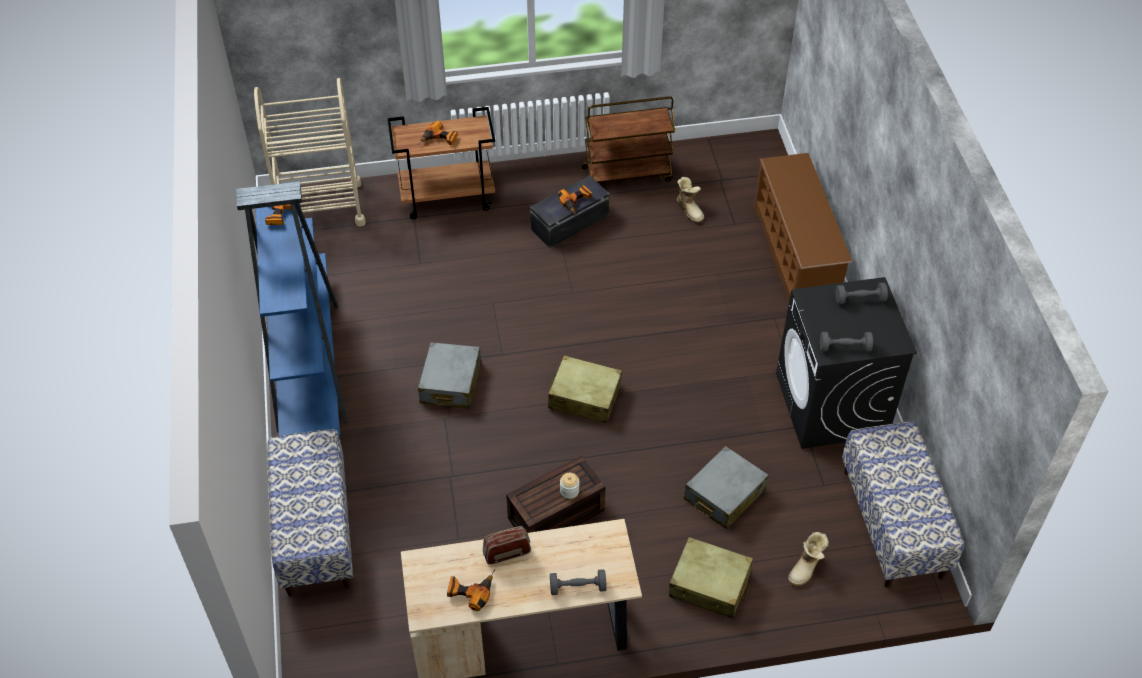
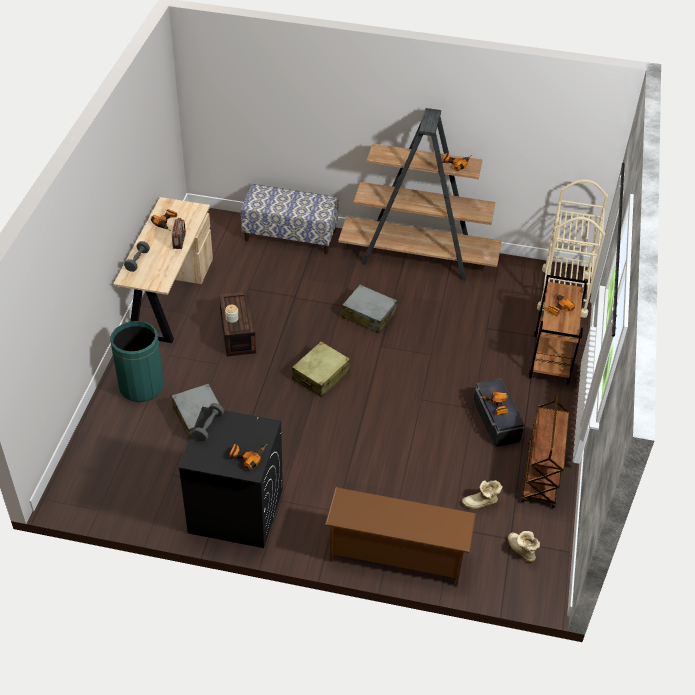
camera: 110 degrees right, 5 degrees down
(307, 363) = (419, 257): blue bookcase -> brown bookcase
(710, 585) = (141, 386): beige suitcase -> green trash can
(806, 568) = (119, 438): boot -> boot (521, 551)
(860, 299) = (247, 456): grey dumbbell -> power drill
(893, 523) = (118, 500): bench -> none

